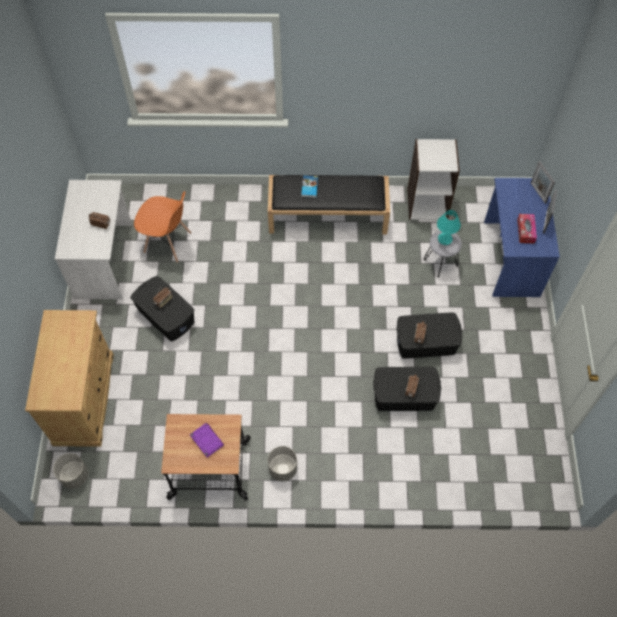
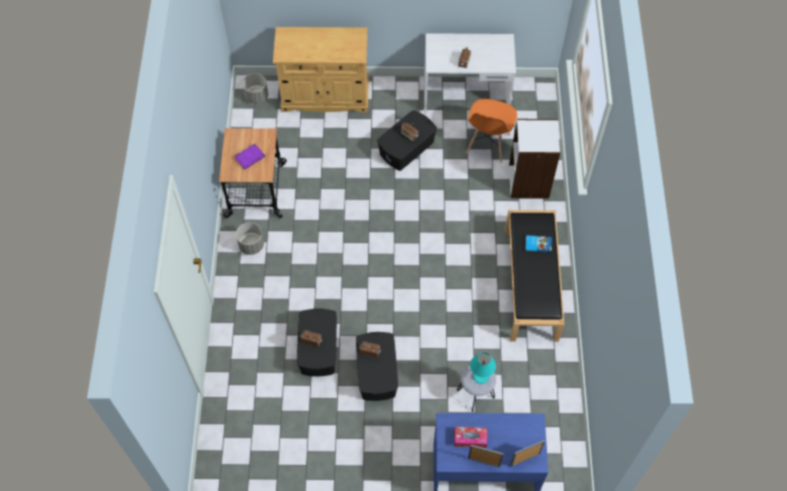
camera: 90 degrees right, 0 degrees up
(427, 204) = (554, 385): white bookcase -> white bookcase (529, 181)

